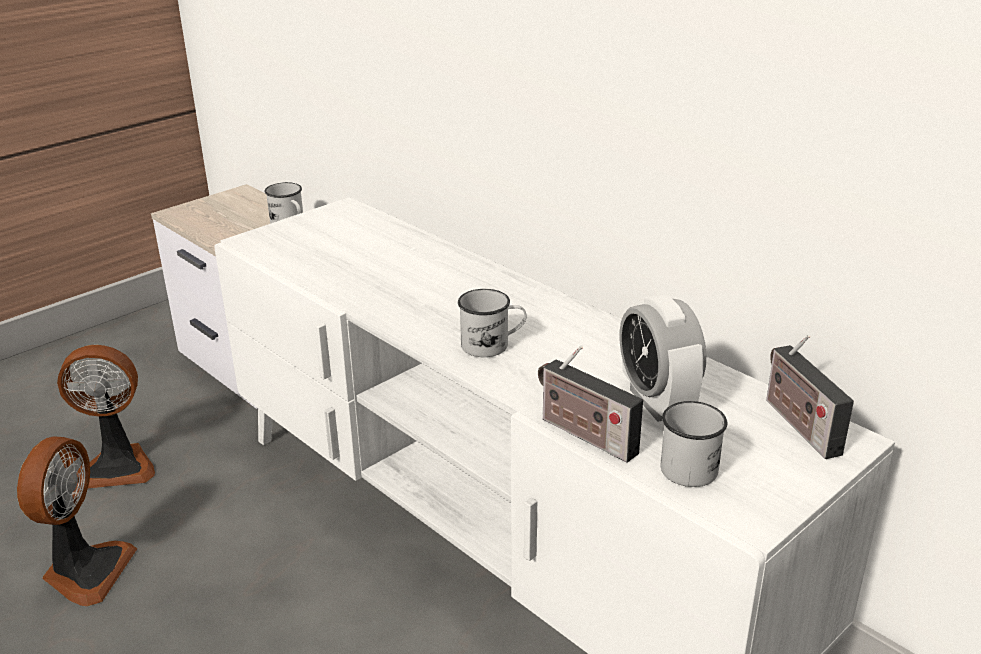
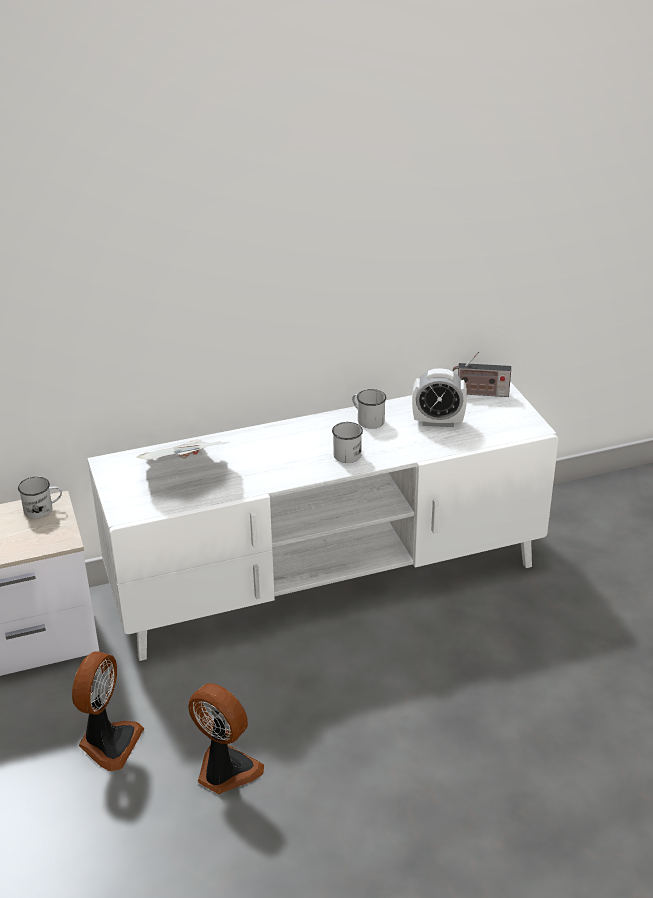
camera: 65 degrees left, 5 degrees up
(362, 249) = (185, 470): none -> newspaper
(583, 435) = (450, 449): radio -> none
(690, 464) = (490, 429): white mug -> white mug (367, 419)

